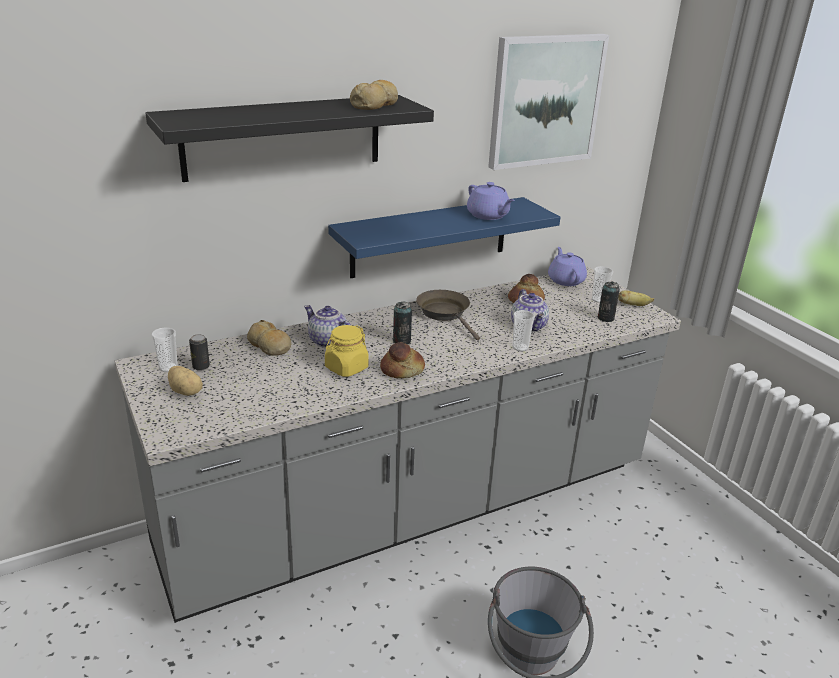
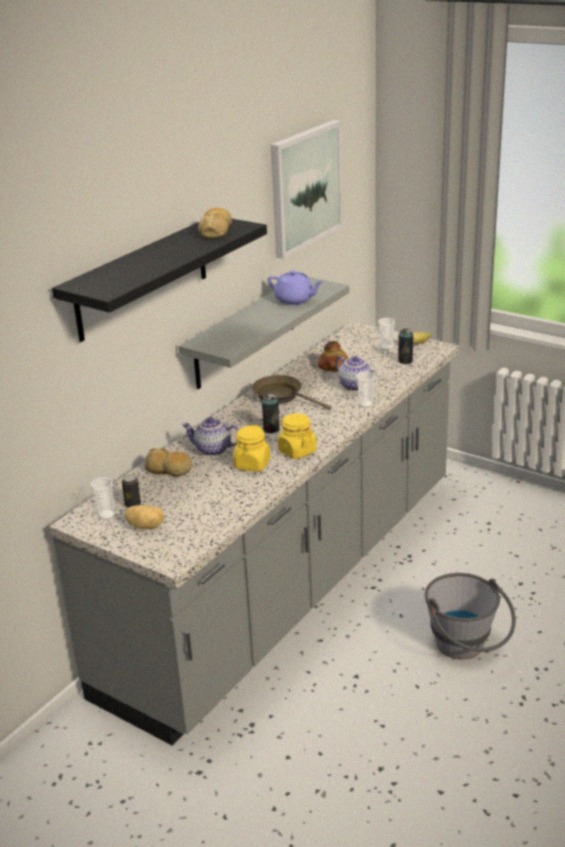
camera: 25 degrees left, 0 degrees up
(402, 370) = (297, 451): bread -> yellow jar
(430, 237) = (245, 332): blue shelf -> grey shelf
(565, 280) = (346, 339): purple teapot -> none

